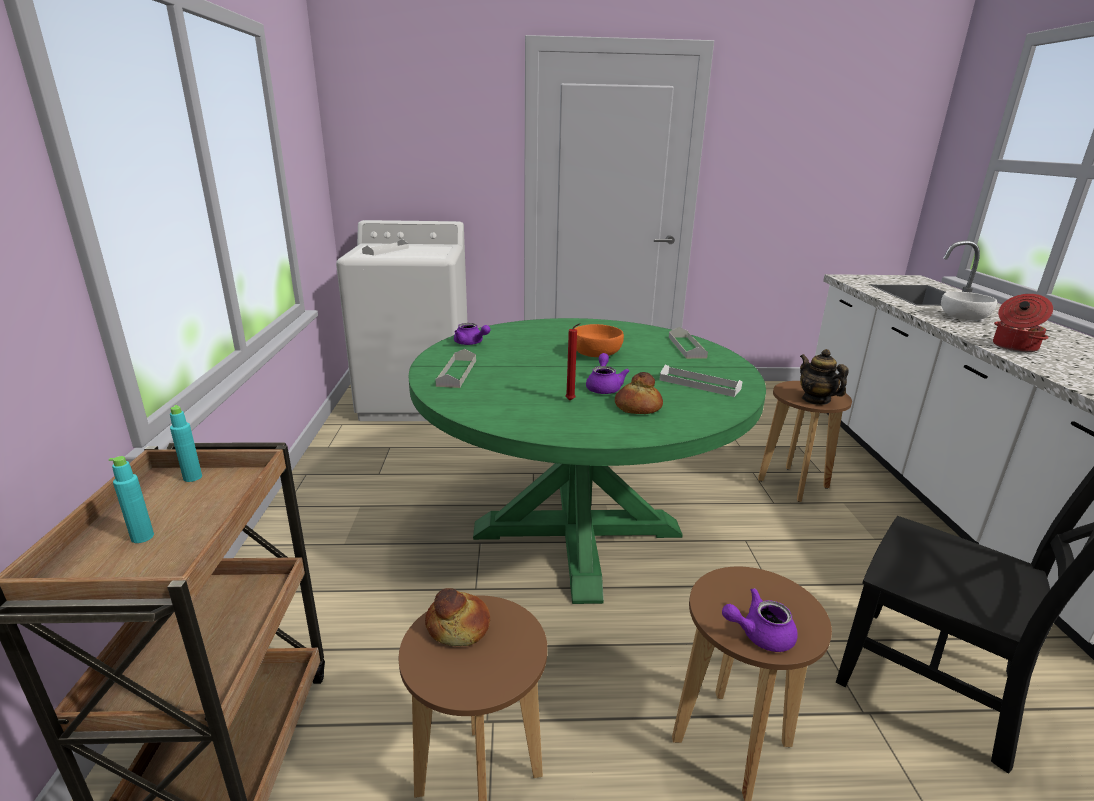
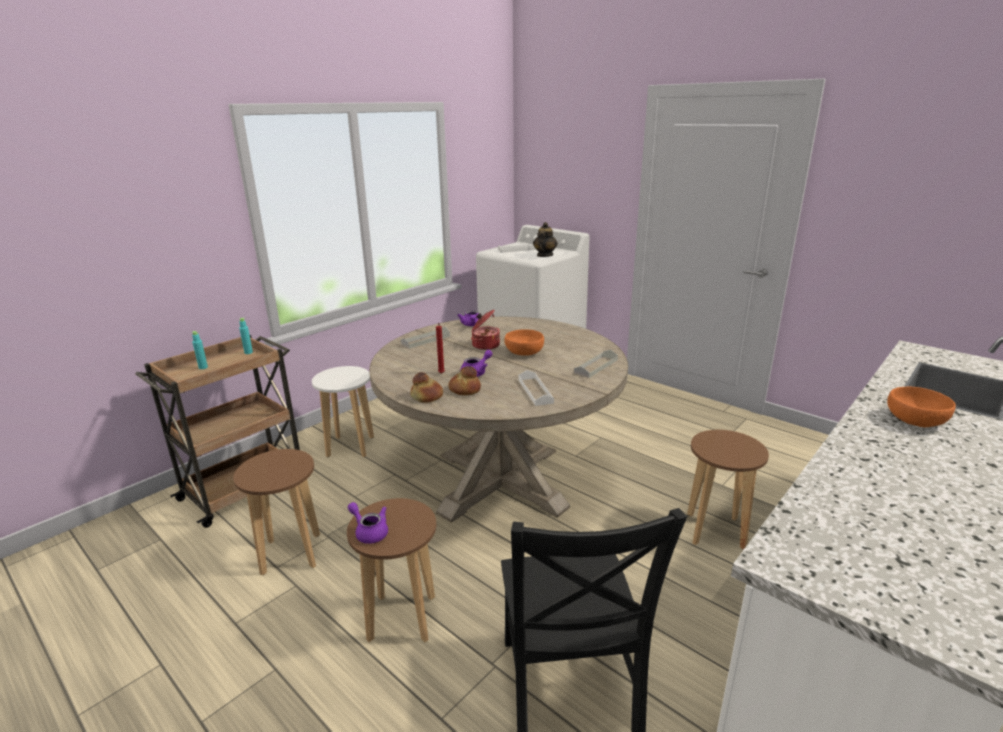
camera: 45 degrees right, 0 degrees up
(328, 589) = (350, 447): none -> white stool
(459, 626) = (282, 459): bread -> bread (427, 396)
(577, 530) = (500, 480): green dining table -> beige dining table
(816, 400) = (720, 452): teapot -> teapot (544, 255)
(963, 317) = (915, 420): white bowl -> orange bowl
(1013, 347) = (864, 458): cooking pot -> cooking pot (485, 345)

